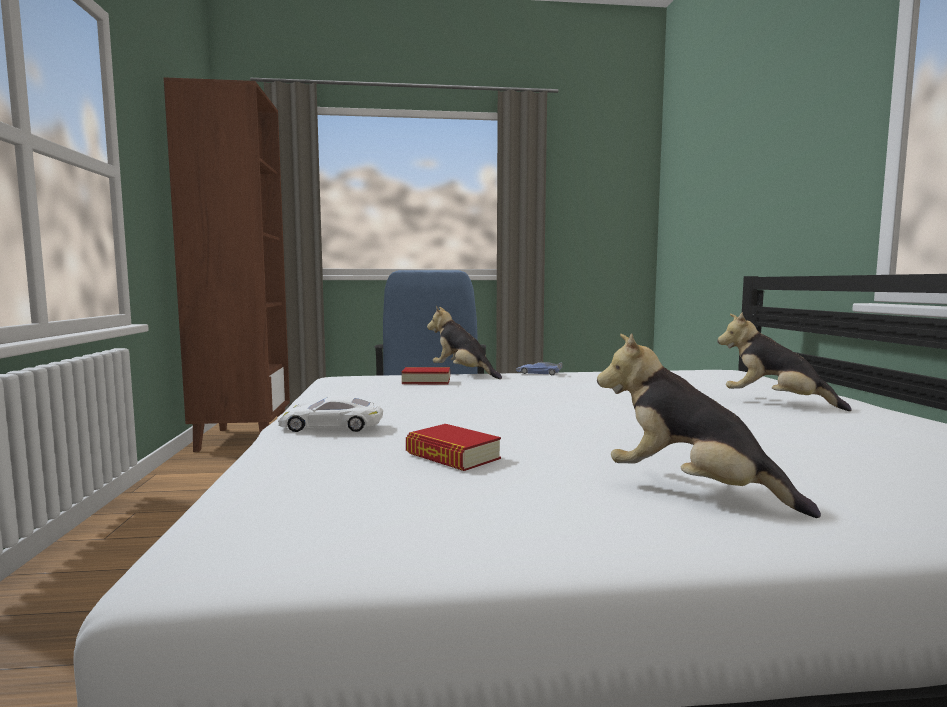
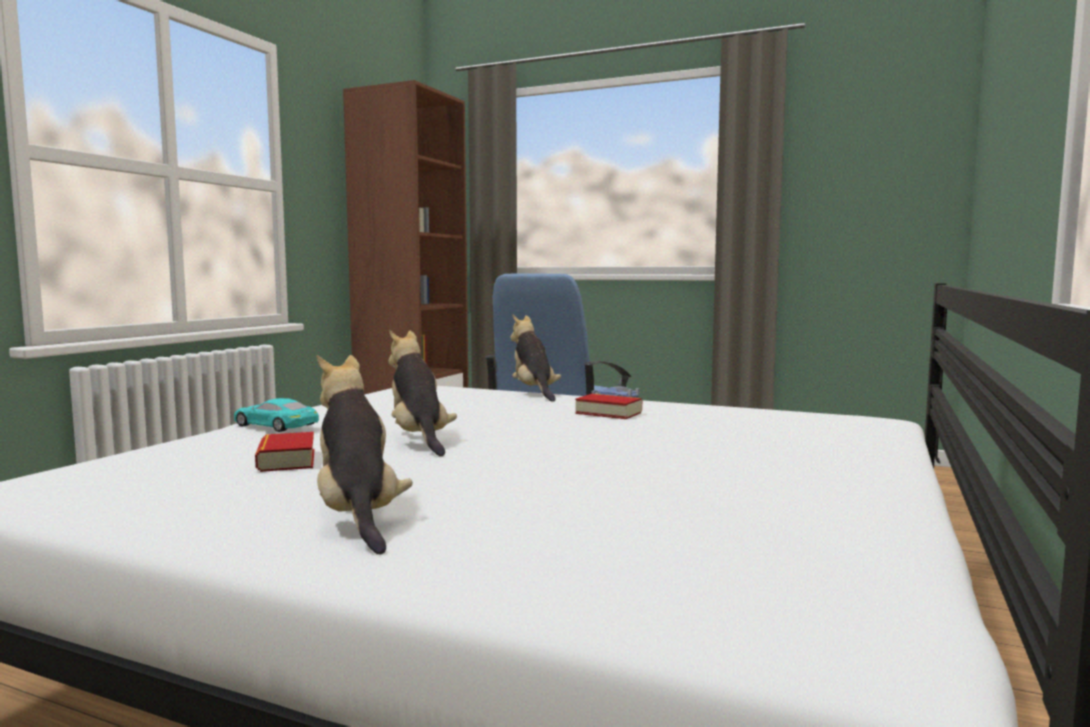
camera: 30 degrees right, 0 degrees up
(331, 426) = (276, 425): white toy car -> turquoise toy car
(426, 381) = (471, 396): book -> book (608, 413)
(775, 403) = (773, 462): plush toy -> plush toy (419, 439)

